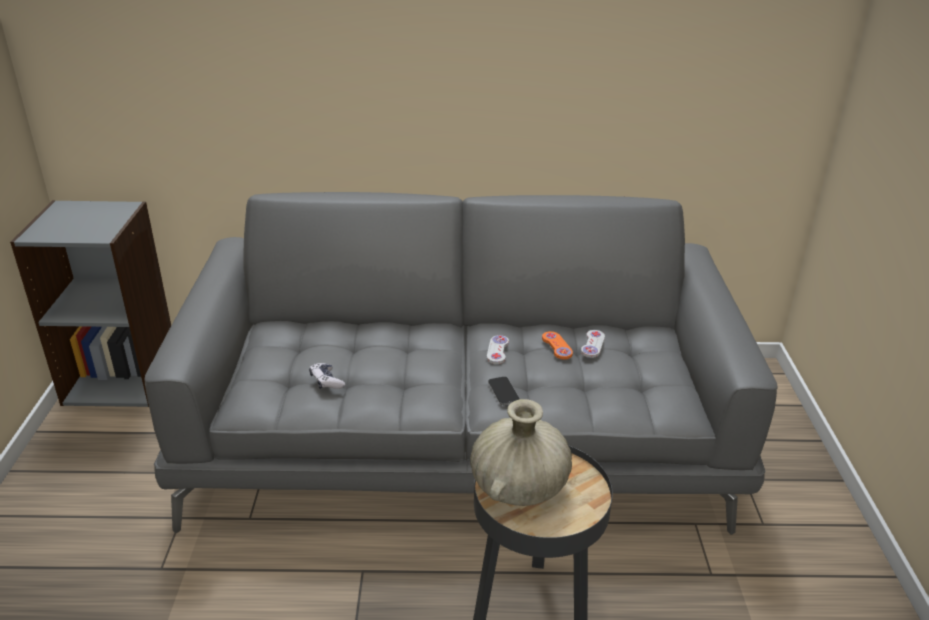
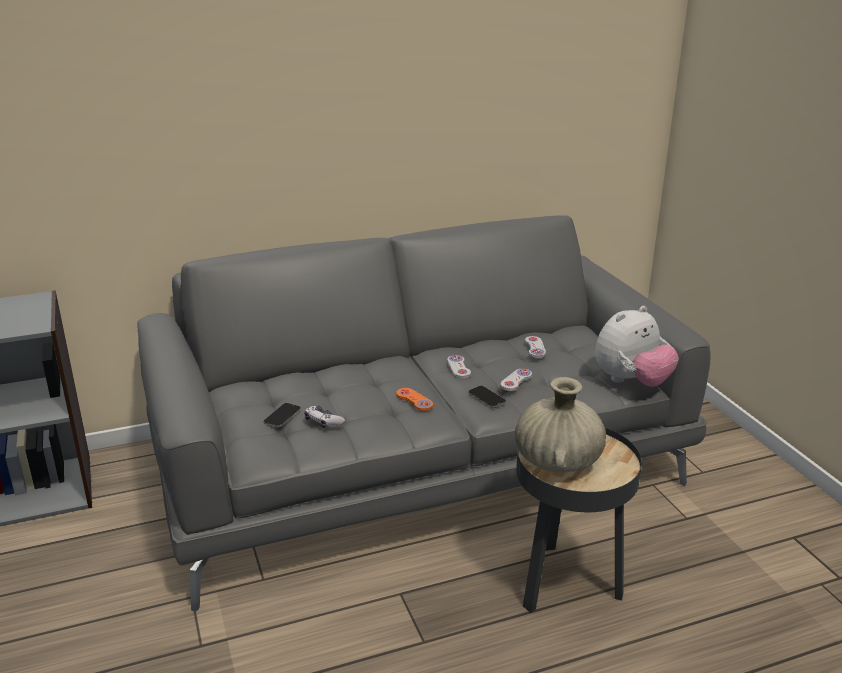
camera: 20 degrees left, 5 degrees down
(293, 366) = (282, 416): none -> phone
(547, 379) = (516, 381): none -> white game controller
(557, 346) = (506, 355): orange game controller -> orange game controller (414, 400)
(676, 408) = (631, 381): none -> plush toy

